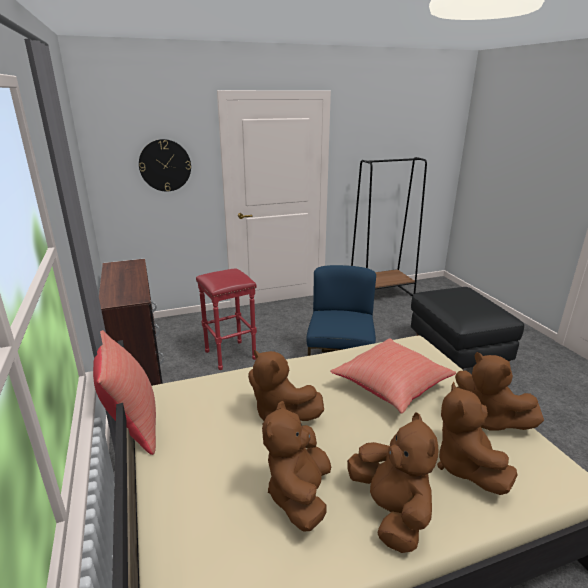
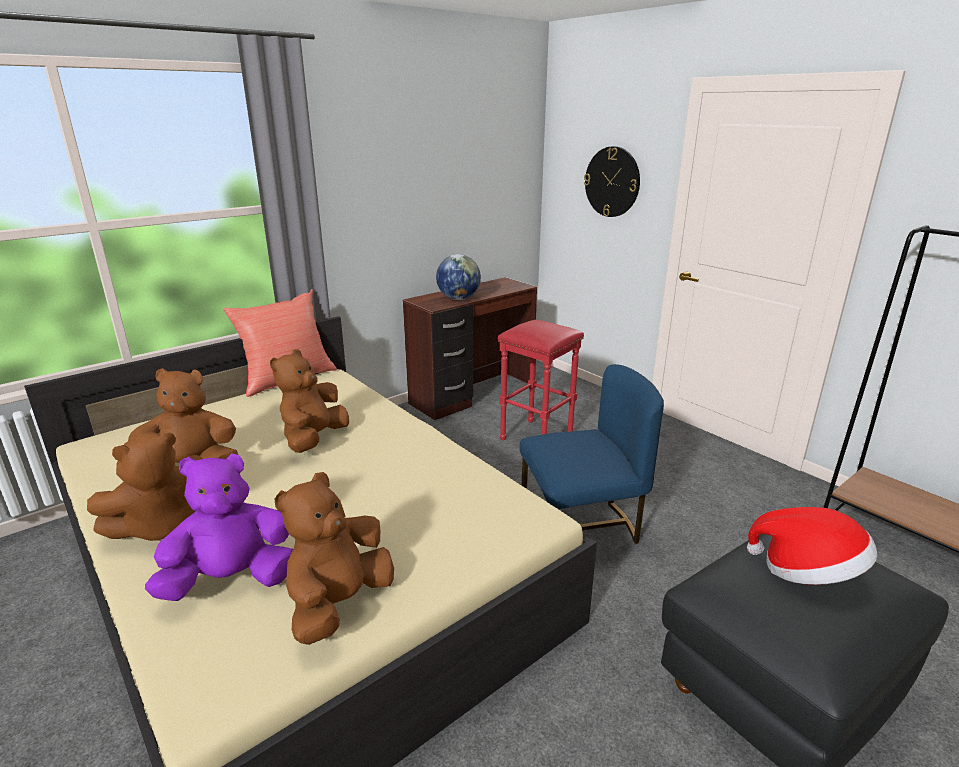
camera: 70 degrees right, 0 degrees up
(133, 287) = (458, 299): none -> globe
(392, 388) = (393, 506): red pillow -> none
(460, 299) = (807, 572): none -> hat
(465, 466) = (232, 580): brown plush toy -> purple plush toy

